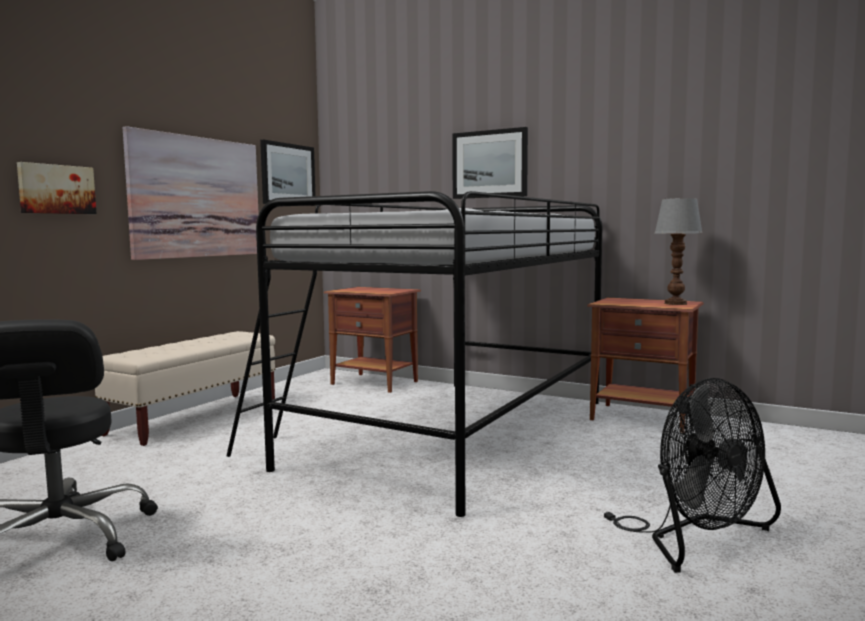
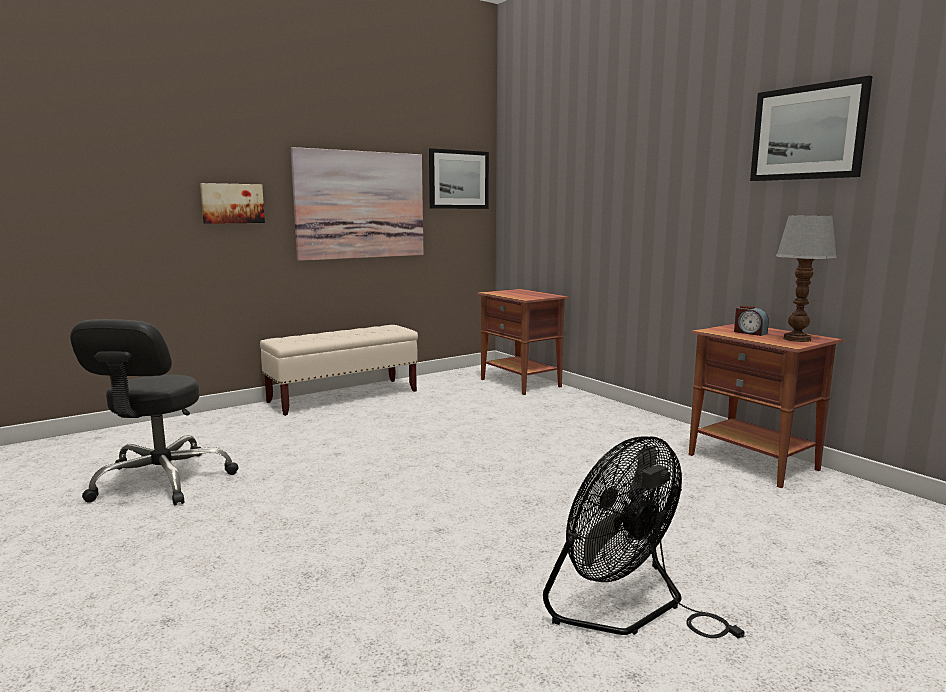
camera: 25 degrees right, 5 degrees up
(452, 432) = (533, 445): black bed -> none
(489, 164) = (635, 169): picture -> picture (807, 133)
(633, 302) = (749, 333): none -> alarm clock
(692, 538) = (638, 605): black fan -> black fan turned 150 degrees clockwise

